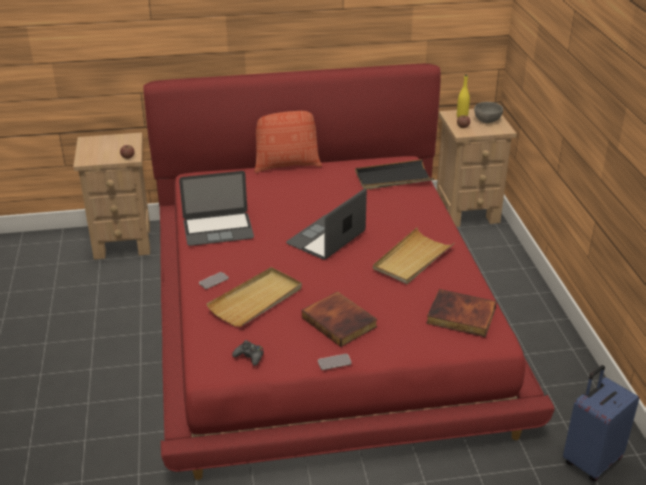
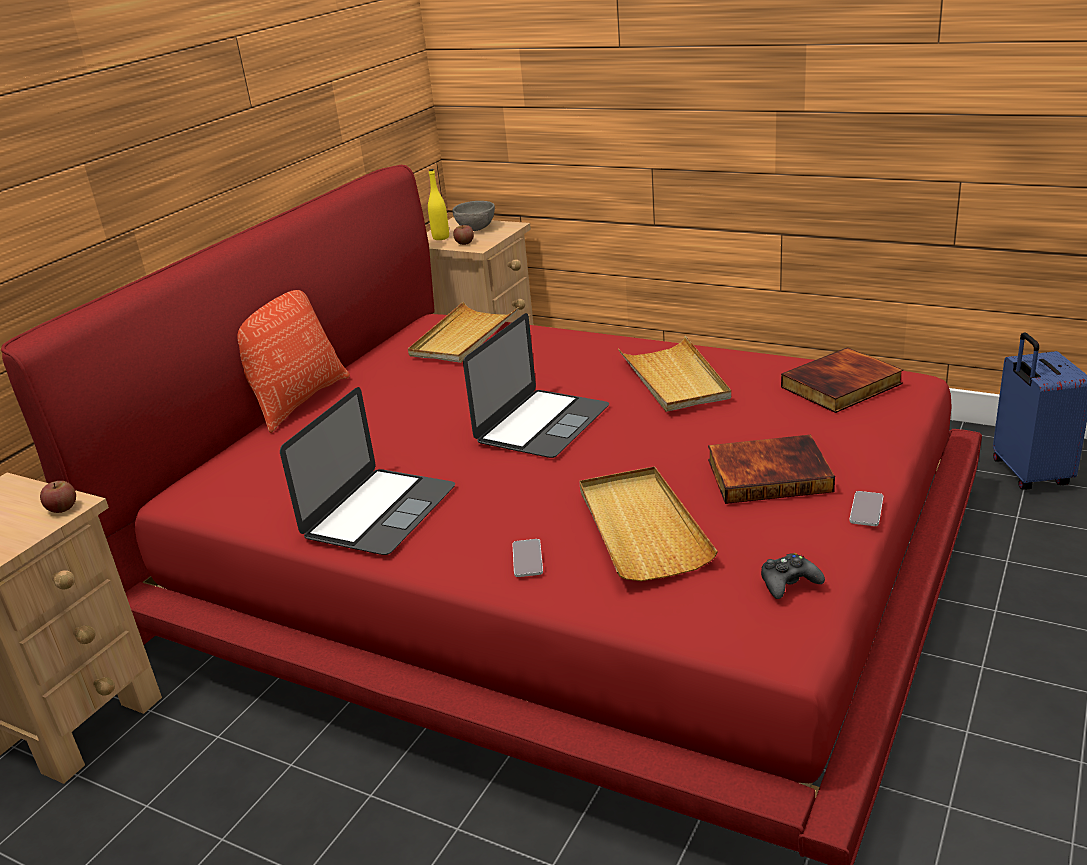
camera: 50 degrees left, 5 degrees down
(326, 238) = (542, 423): laptop -> laptop turned 135 degrees counterclockwise
(393, 178) = (464, 337): black tray -> beige tray

